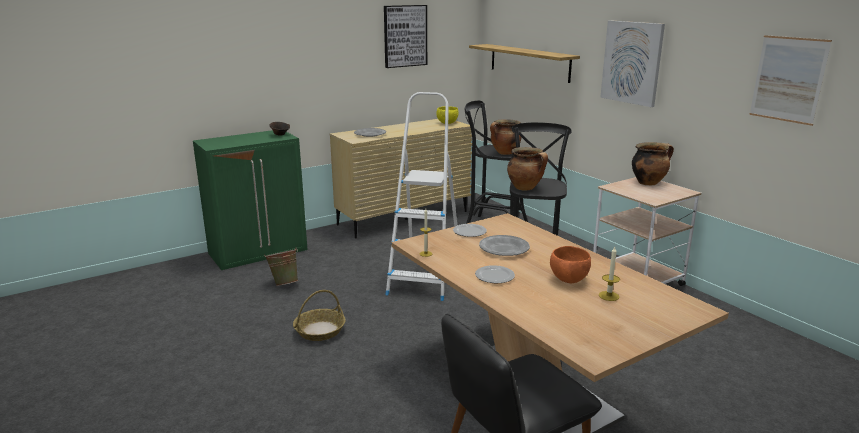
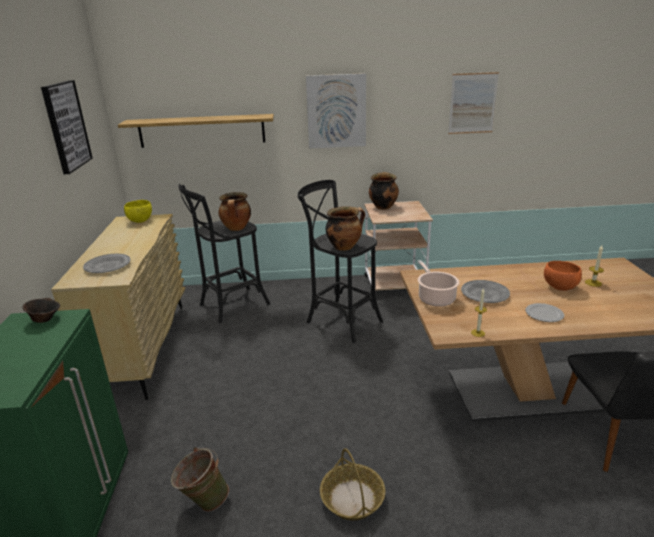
camera: 60 degrees left, 5 degrees up
(425, 274) = (288, 378): white step ladder -> none
(470, 232) = (435, 298): plate -> cooking pot

